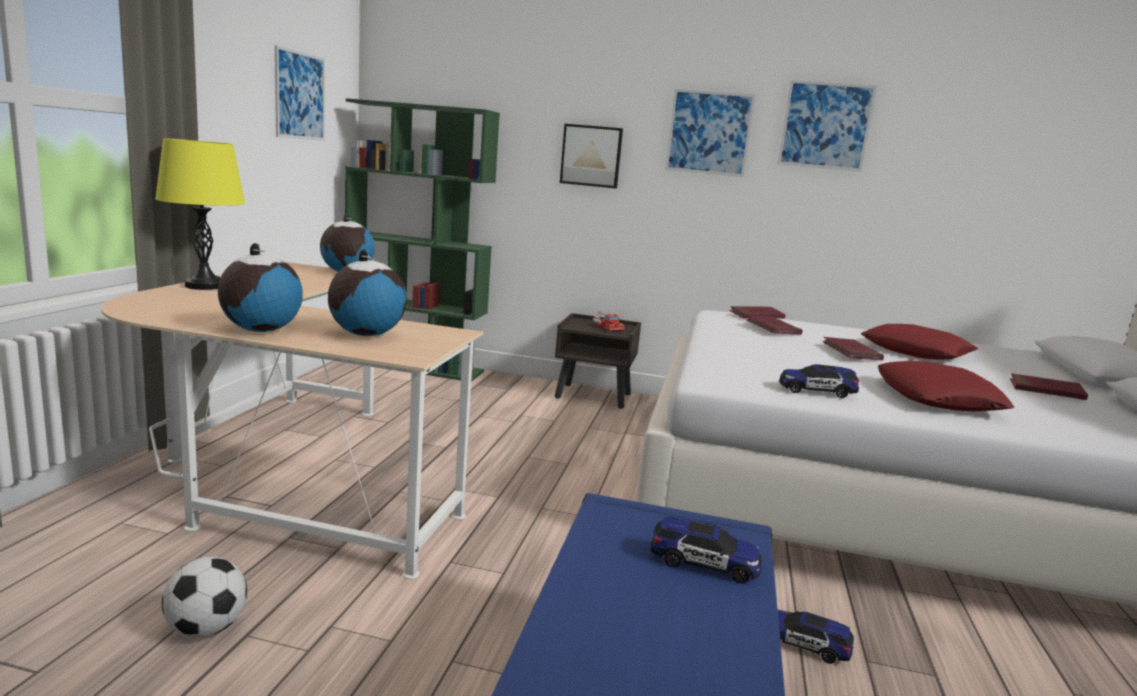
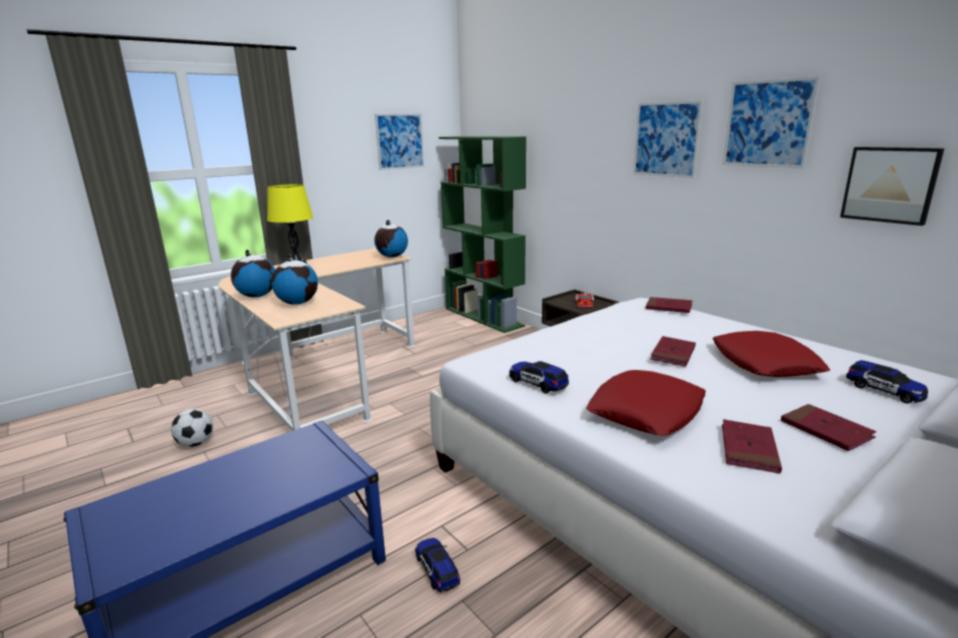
camera: 40 degrees right, 5 degrees up
(591, 156) = (584, 165): picture -> picture (890, 184)
(704, 564) = (292, 479): toy car -> toy car (884, 391)
(773, 328) = (648, 322): red book -> red book (749, 449)

